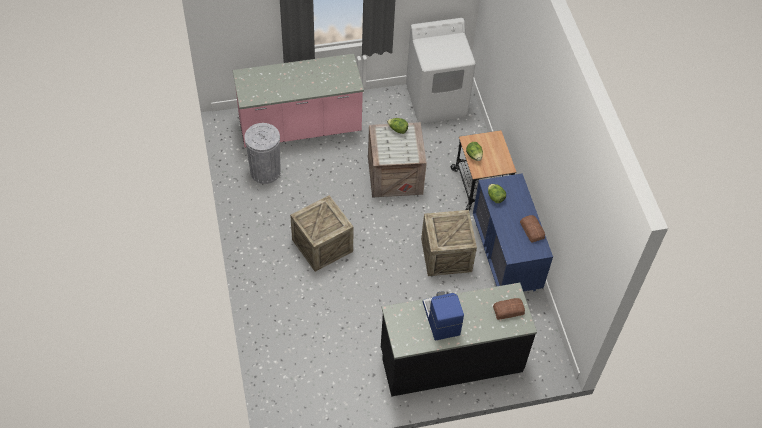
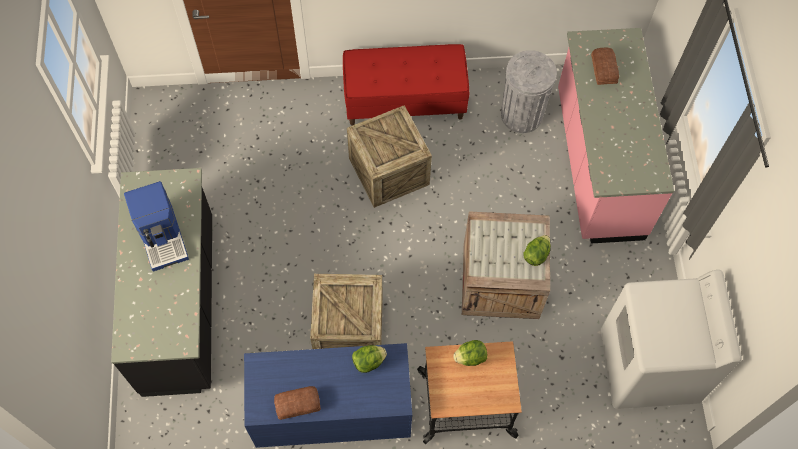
camera: 100 degrees right, 10 degrees up
(261, 242) = (405, 101): none -> red bench
(440, 319) = (163, 237): coffee machine -> coffee machine turned 75 degrees clockwise
(508, 310) = (155, 329): bread -> bread (604, 68)

